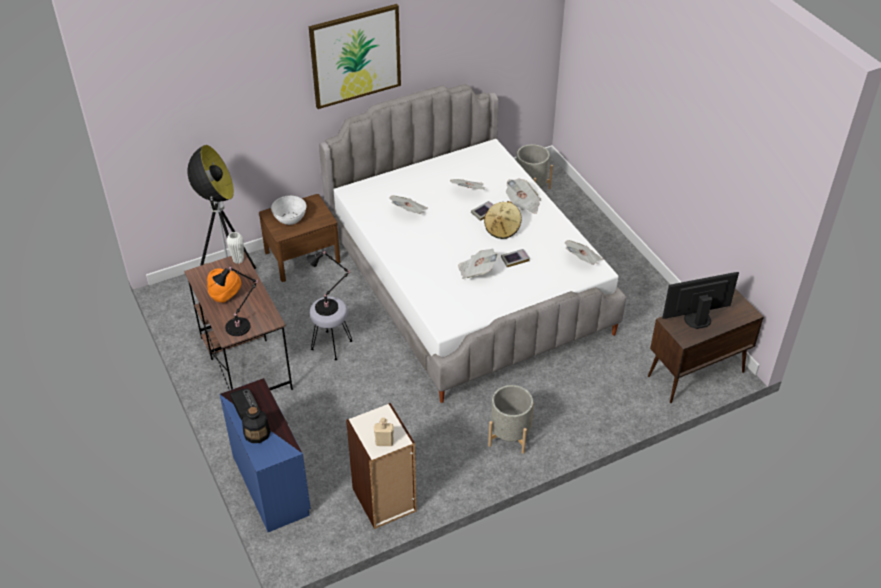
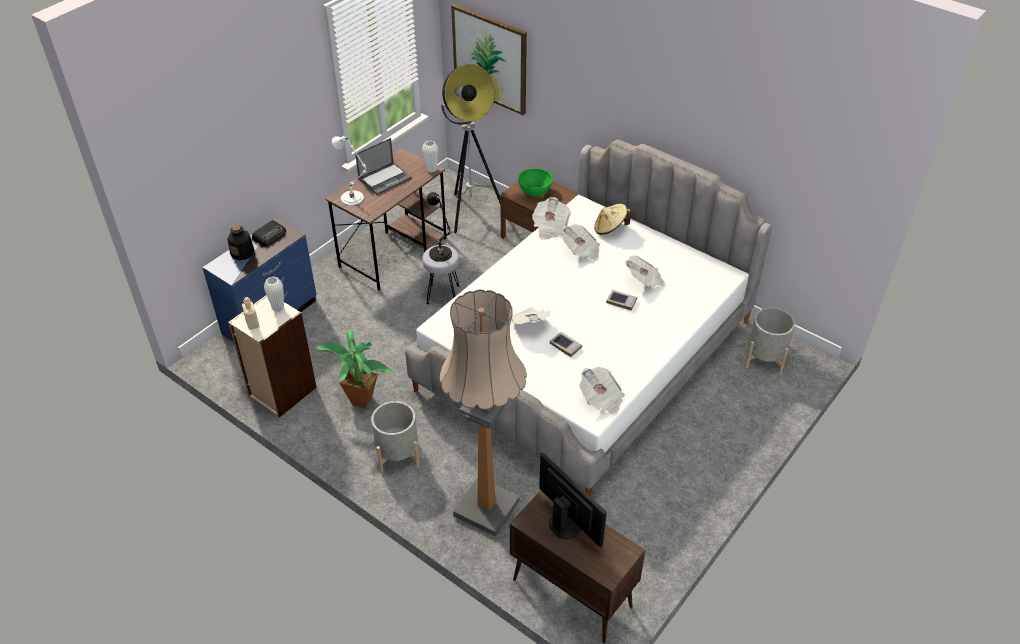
camera: 65 degrees right, 0 degrees up
(225, 295) = (385, 178): orange hat -> laptop
(240, 326) = (353, 199): black table lamp -> white table lamp
(290, 218) = (535, 191): white bowl -> green bowl
(355, 56) = (642, 82): picture -> picture (490, 59)
(373, 418) = (278, 307): none -> white vase
(427, 444) = (359, 398): none -> potted plant
(502, 229) = (605, 322): beige hat -> beige hat (610, 228)
(523, 204) = (657, 326): newspaper -> newspaper (550, 227)
(595, 396) = (486, 508): none -> floor lamp

